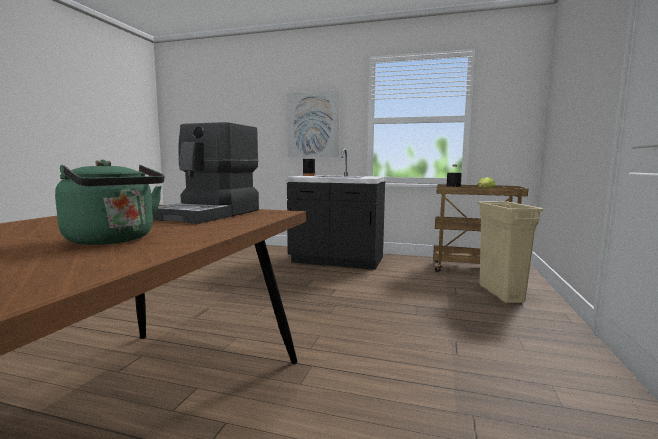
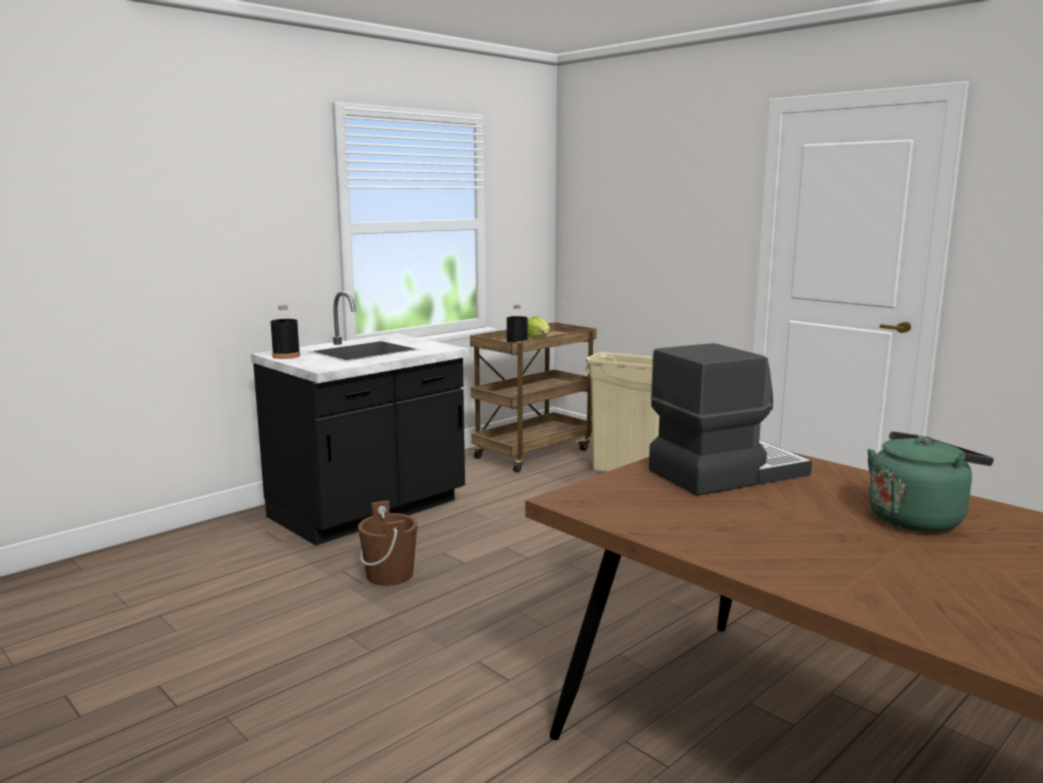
camera: 60 degrees left, 5 degrees up
(211, 214) = (725, 472): coffee machine -> coffee machine turned 75 degrees counterclockwise
(277, 277) = (390, 575): none -> brown bucket
(313, 125) = (230, 239): picture -> none

